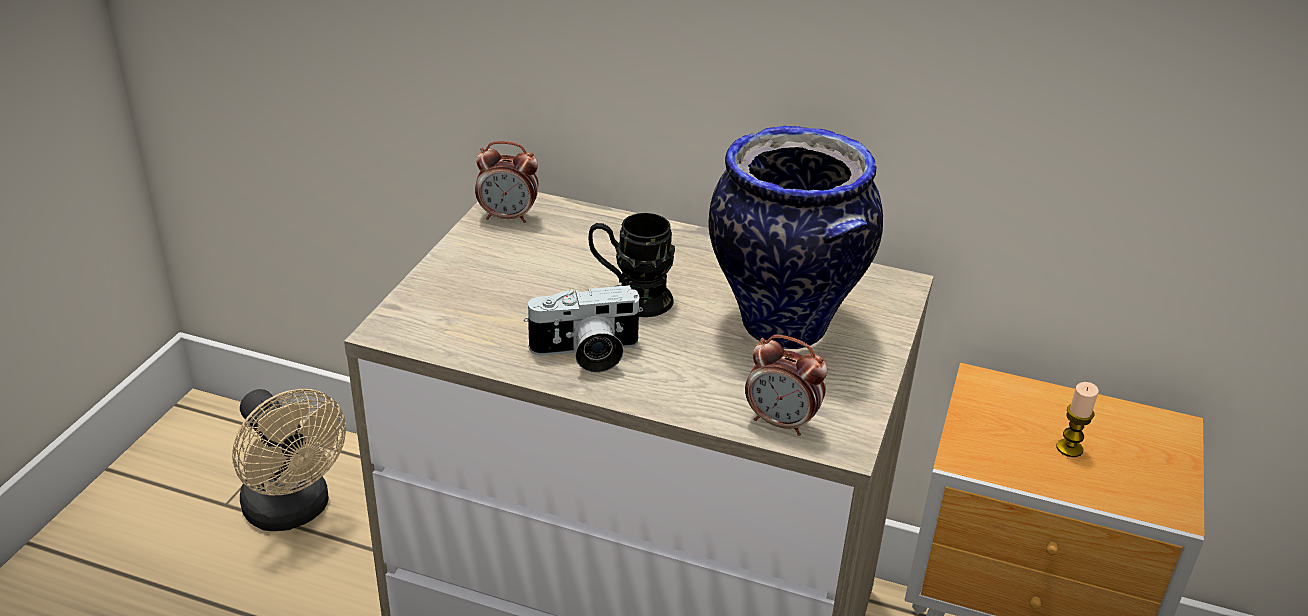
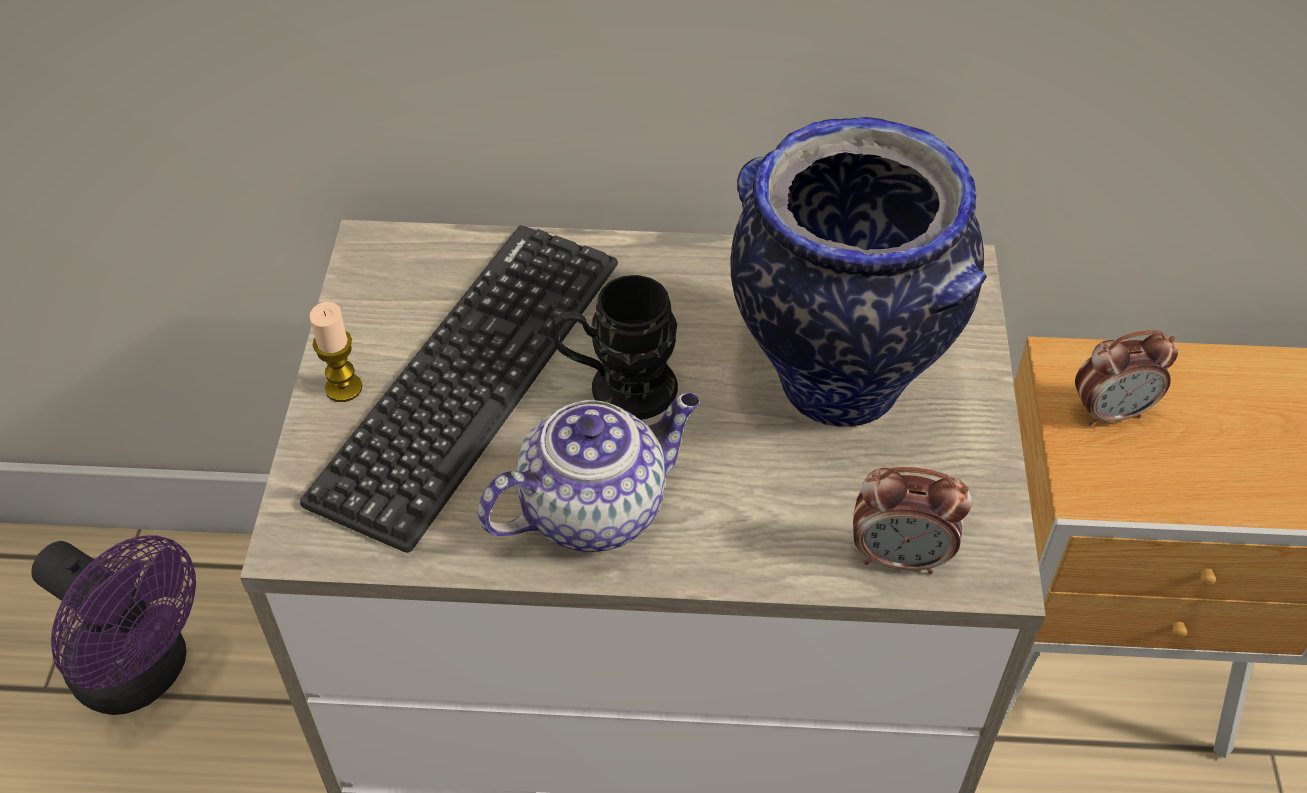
camera: 15 degrees left, 15 degrees up
(293, 511) = (144, 673): beige fan -> purple fan
(508, 217) = (386, 280): alarm clock -> alarm clock (1111, 412)
(537, 274) = (470, 378): none -> keyboard
(586, 354) = (595, 507): camera -> teapot
(1069, 448) = (1203, 441): candle -> candle (343, 388)

